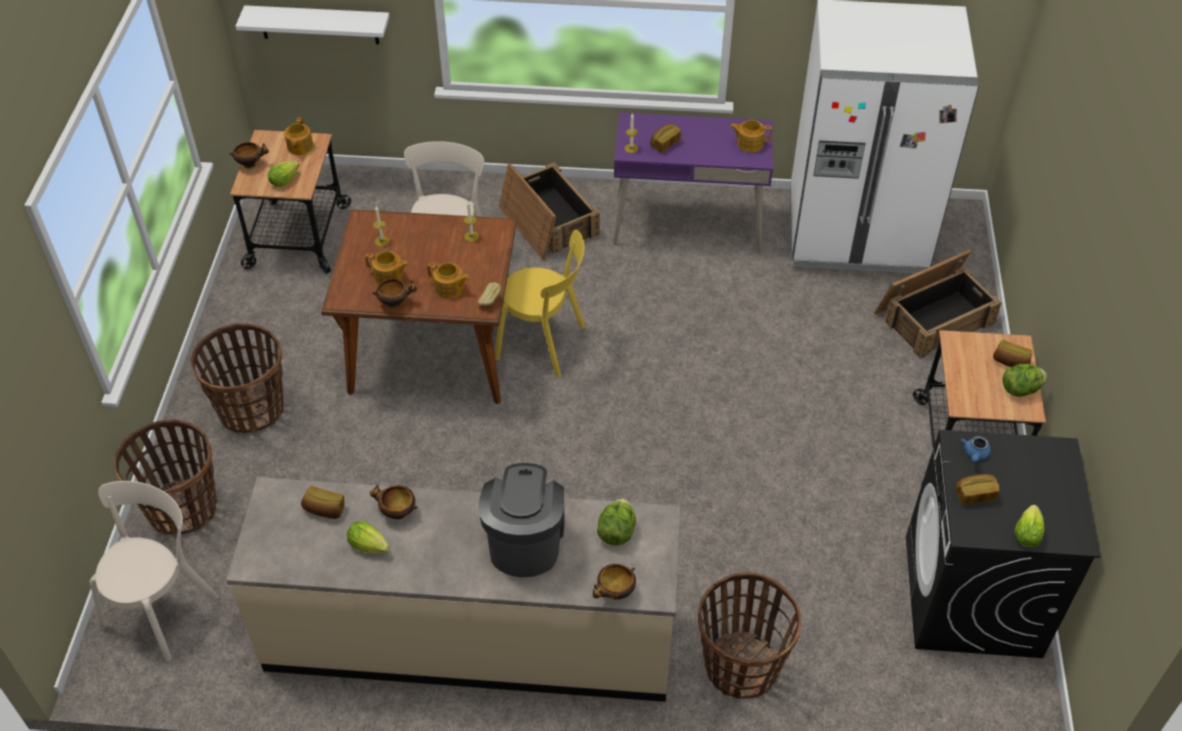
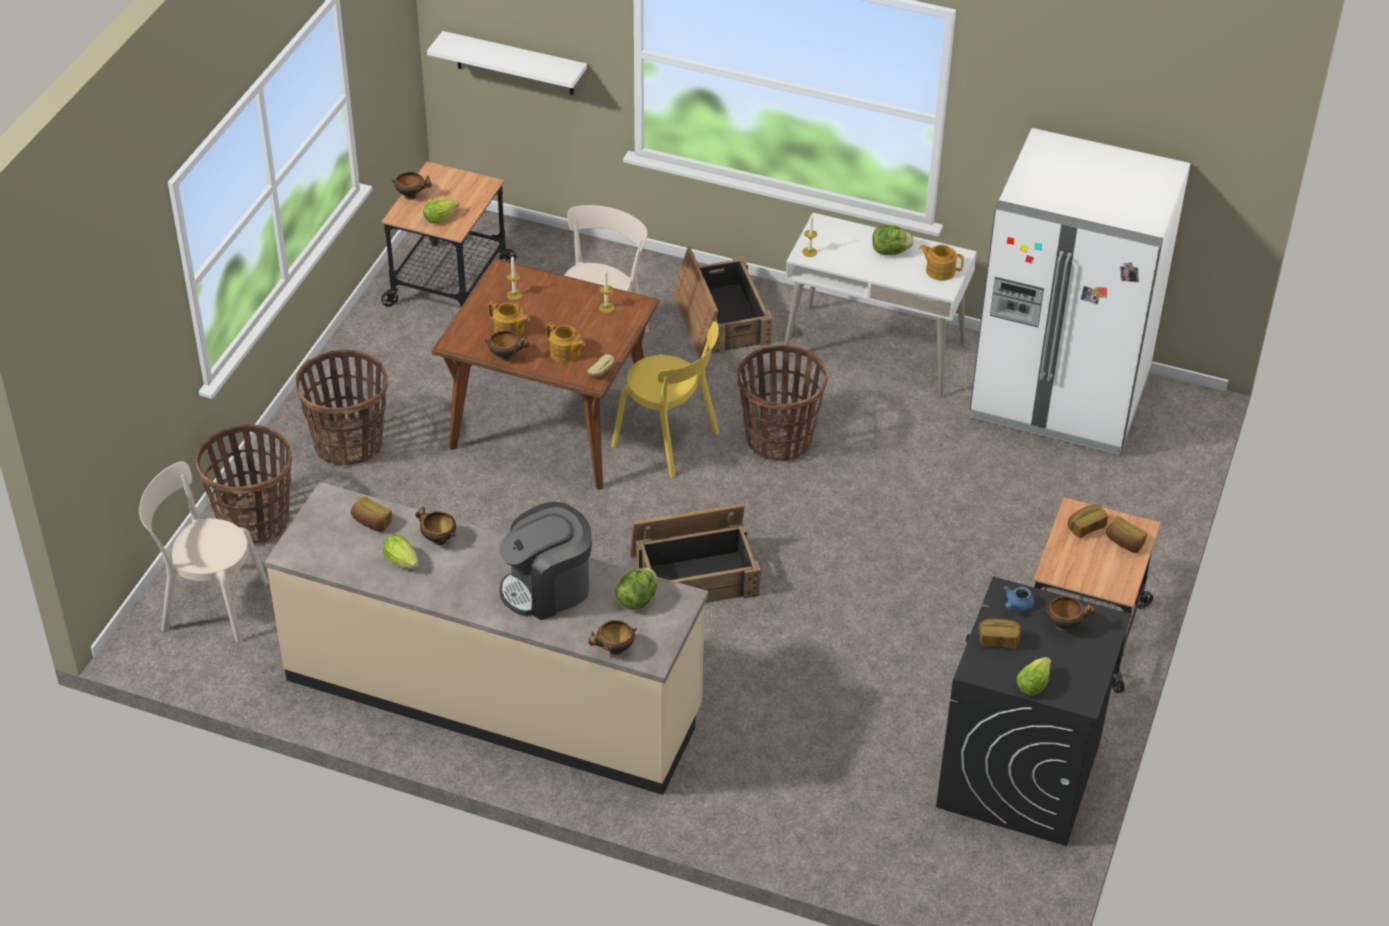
camera: 15 degrees right, 5 degrees down
(163, 607) = (210, 604): beige chair -> beige chair turned 120 degrees counterclockwise
(299, 147) = (467, 187): teapot -> none
(525, 540) = (547, 588): coffee machine -> coffee machine turned 135 degrees counterclockwise
(664, 144) = (847, 254): bread -> bread (1085, 527)
(688, 223) = (874, 351): purple desk -> white desk
(740, 666) = (751, 782): basket -> basket (778, 439)
(934, 317) = (1107, 501): crate -> crate (695, 574)
(1020, 389) = (1121, 570): lettuce -> lettuce (890, 251)
(1026, 465) = (1065, 625): none -> bowl

